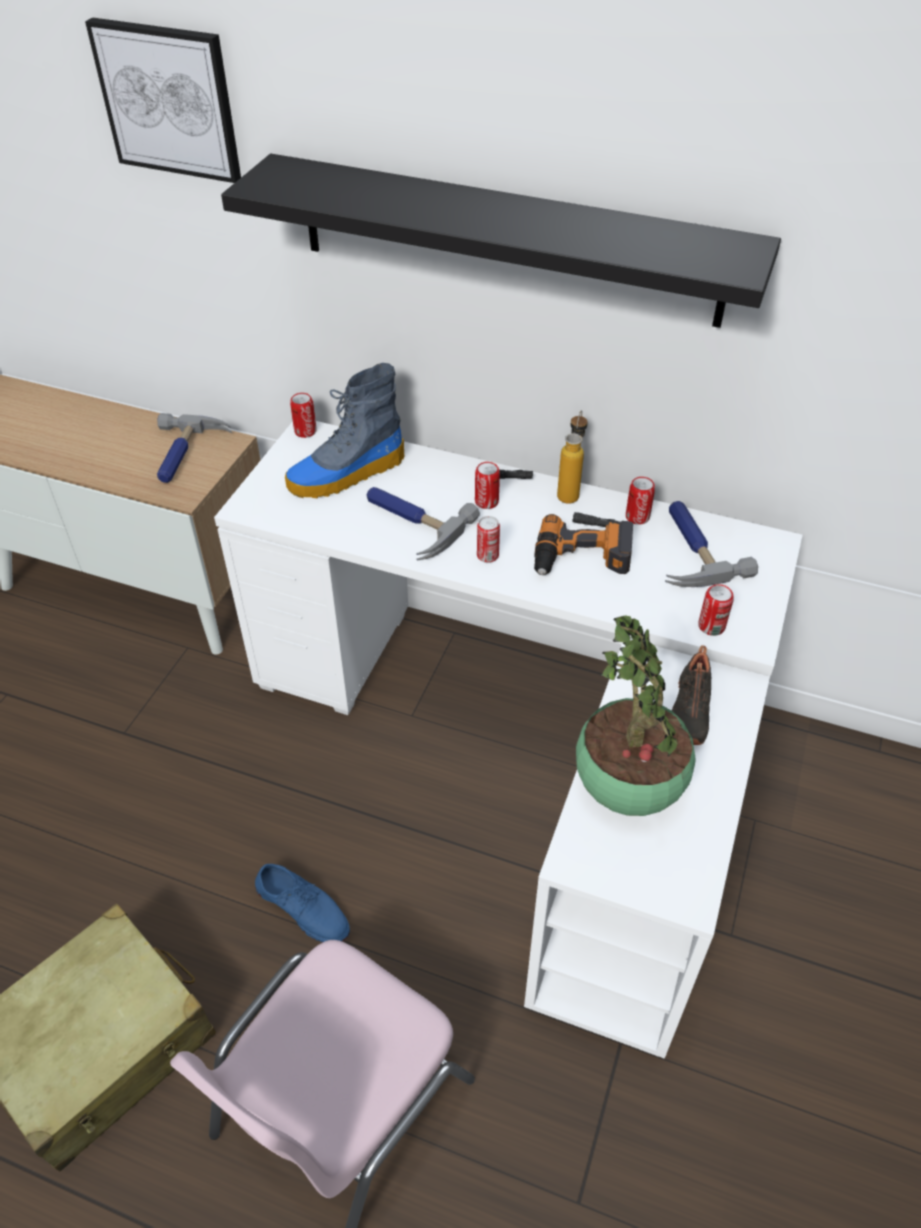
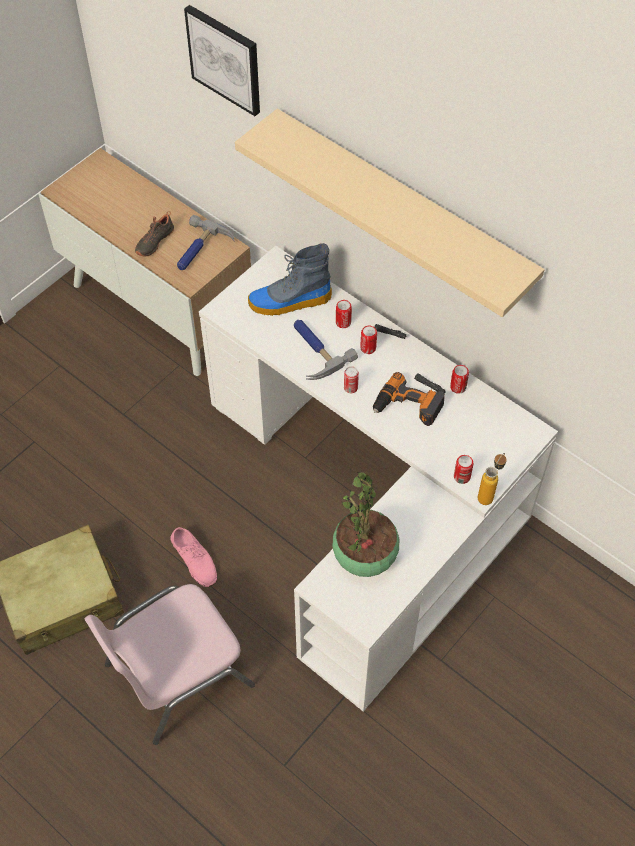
camera: 20 degrees right, 10 degrees up
(303, 907) = (195, 559): blue shoe -> pink shoe
(305, 431) = (276, 260): can -> can (343, 322)
(507, 240) = (402, 206): black shelf -> beige shelf
(570, 491) = (424, 355): bottle -> bottle (488, 494)
(689, 709) = (424, 523): black shoe -> black shoe (154, 241)
(690, 549) = (479, 420): hammer -> none

